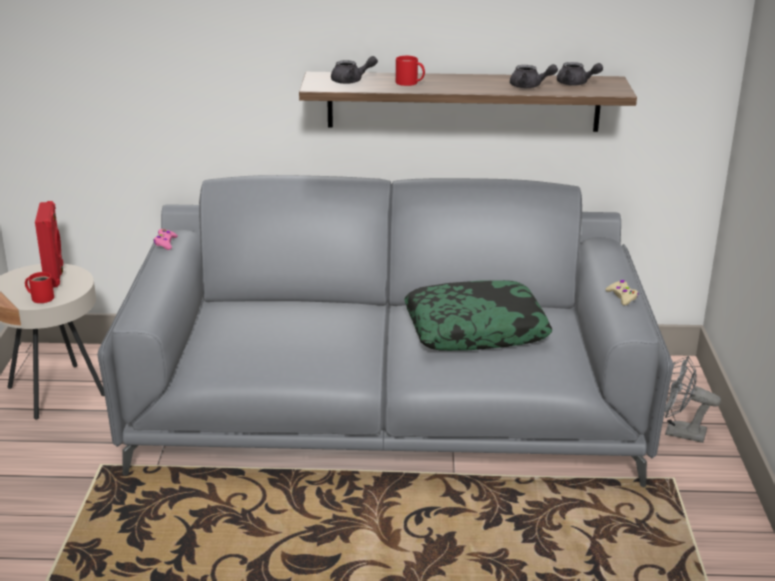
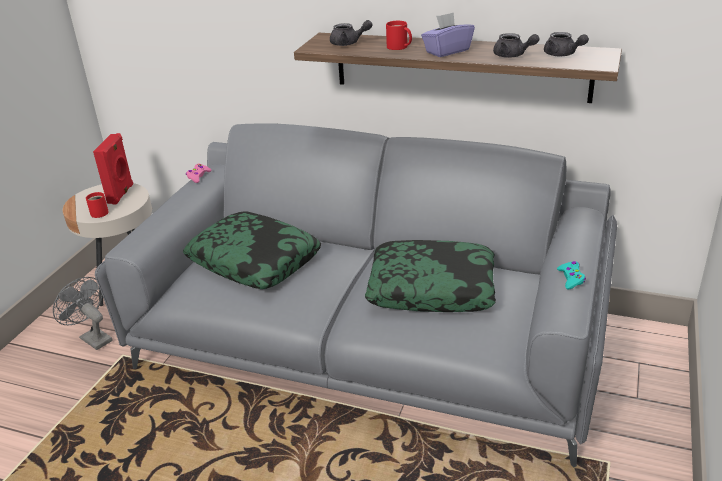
camera: 20 degrees right, 5 degrees up
(268, 326) = (254, 260): none -> pillow
(462, 85) = (447, 51): none -> purple tissue box
(622, 297) = (571, 278): beige game controller -> turquoise game controller
(678, 432) = (635, 410): grey fan -> grey fan (92, 338)

